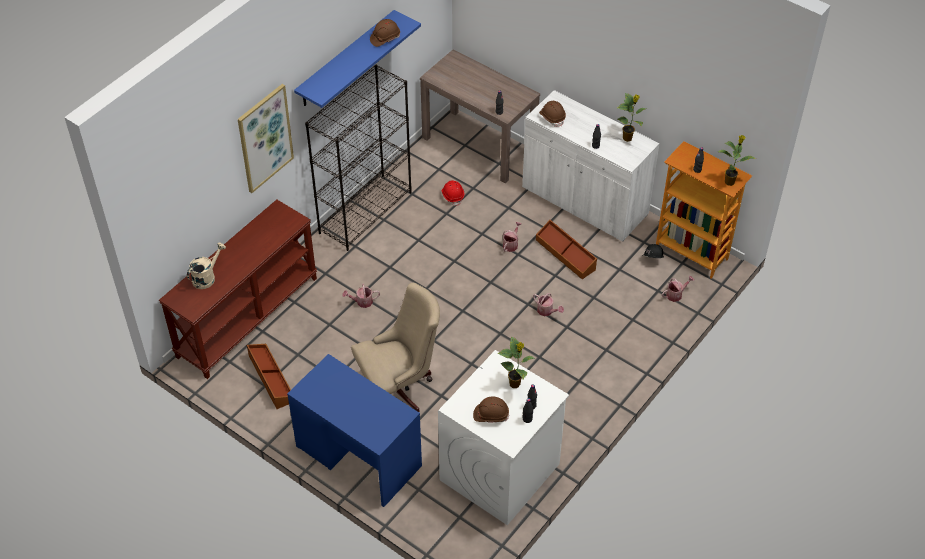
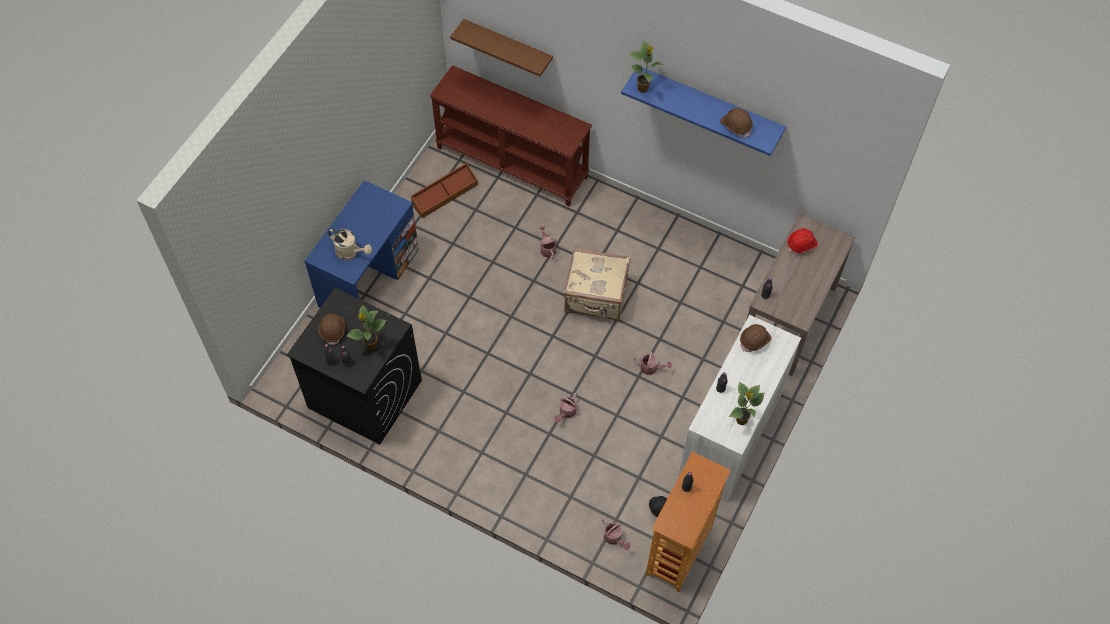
camera: 80 degrees right, 10 degrees up
(197, 211) = (508, 46): none -> brown shelf
(207, 277) = (483, 93): beige watering can -> beige watering can (350, 253)
(265, 138) = (594, 68): picture -> none
(365, 212) = (665, 231): black bookcase -> none
(399, 389) = (447, 297): beige office chair -> none
(426, 272) = (596, 297): none -> beige suitcase
(452, 196) = (706, 304): red hard hat -> red hard hat (801, 245)
(499, 472) = (364, 394): white washing machine -> black washing machine
(566, 254) = (648, 422): brown storage box -> none
(730, 181) = (675, 524): potted plant -> potted plant (643, 89)

